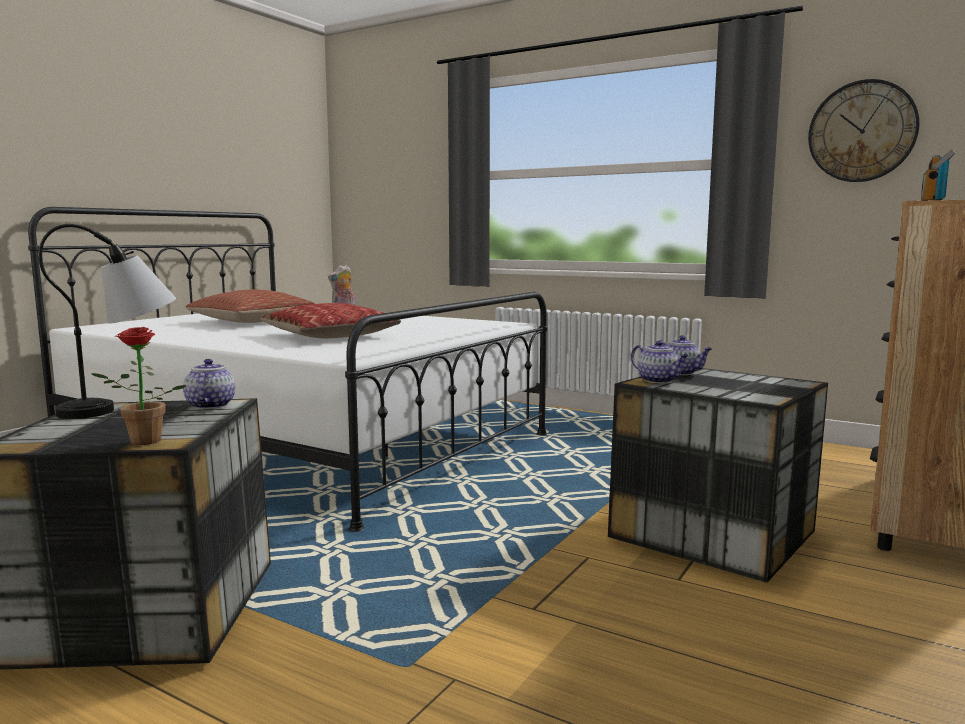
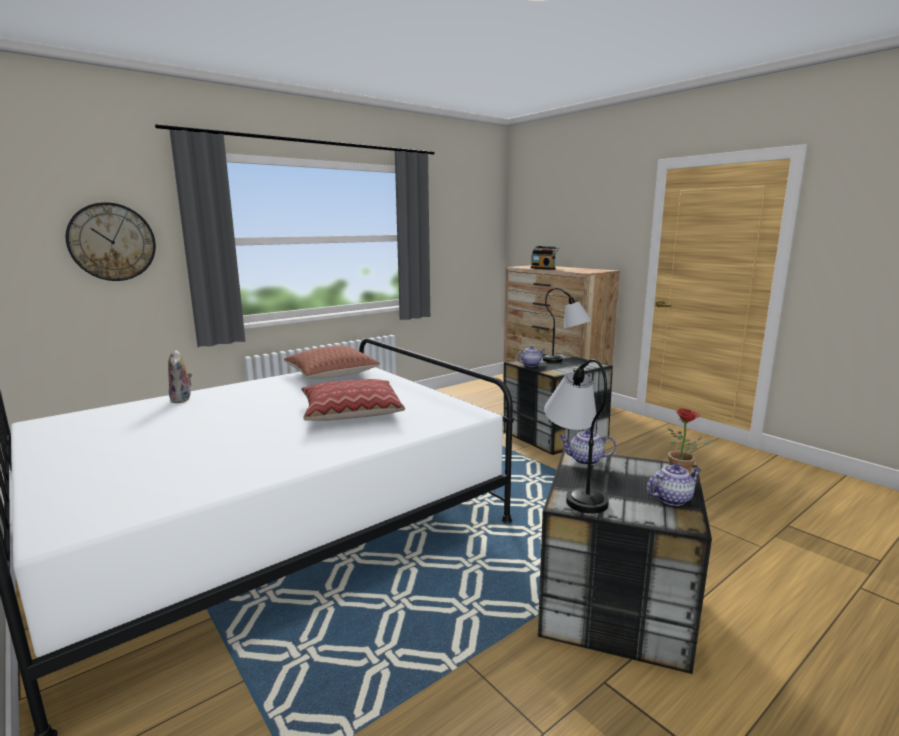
camera: 70 degrees left, 5 degrees up
(251, 321) = (186, 436): pillow -> pillow (331, 374)
(659, 380) = (552, 370): teapot -> teapot (672, 498)
(749, 385) = (566, 362): none -> table lamp
(862, 131) = (453, 223): wall clock -> wall clock (112, 242)

